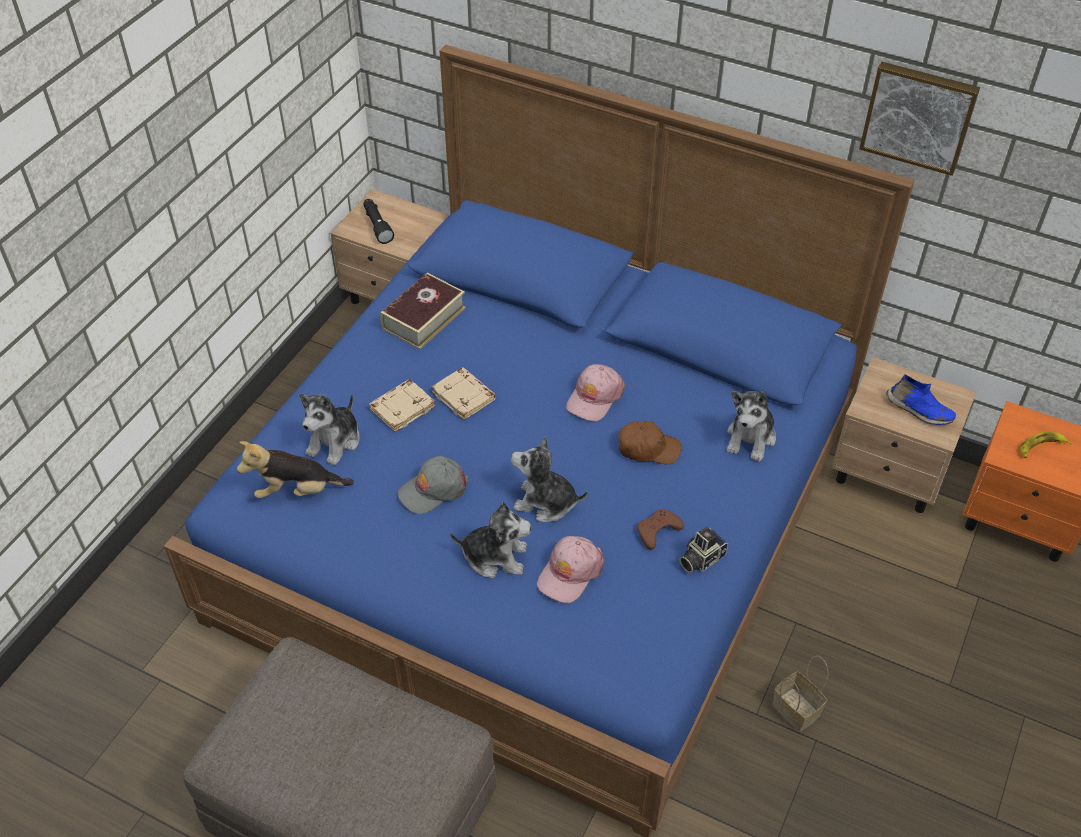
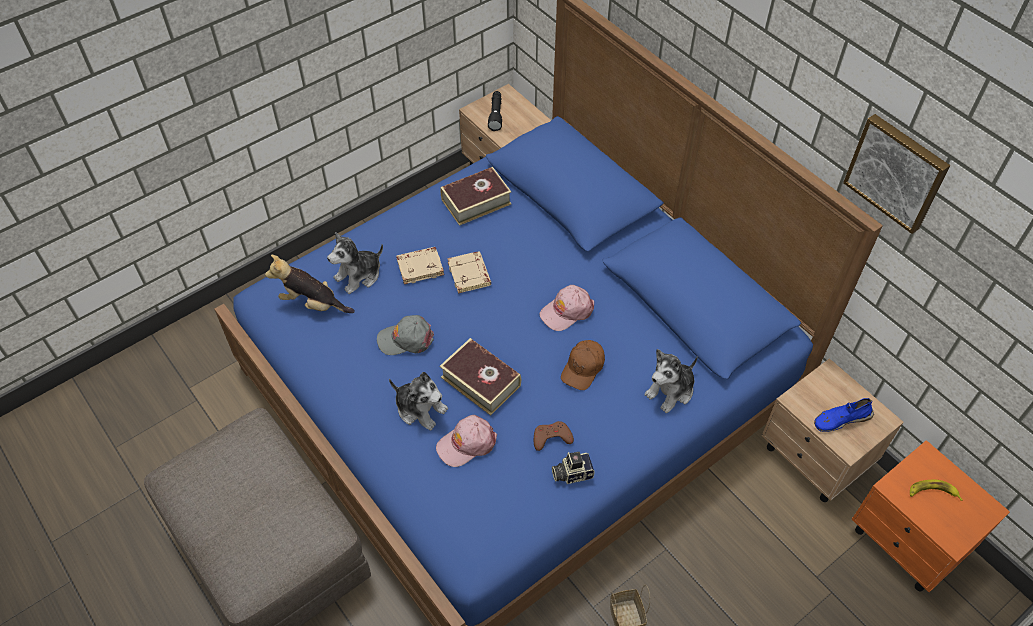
camera: 25 degrees right, 5 degrees up
(545, 502) = (480, 381): plush toy -> book
(648, 448) = (583, 368): brown cap -> brown cap turned 90 degrees clockwise
(918, 410) = (841, 419): blue shoe -> blue shoe turned 105 degrees clockwise

